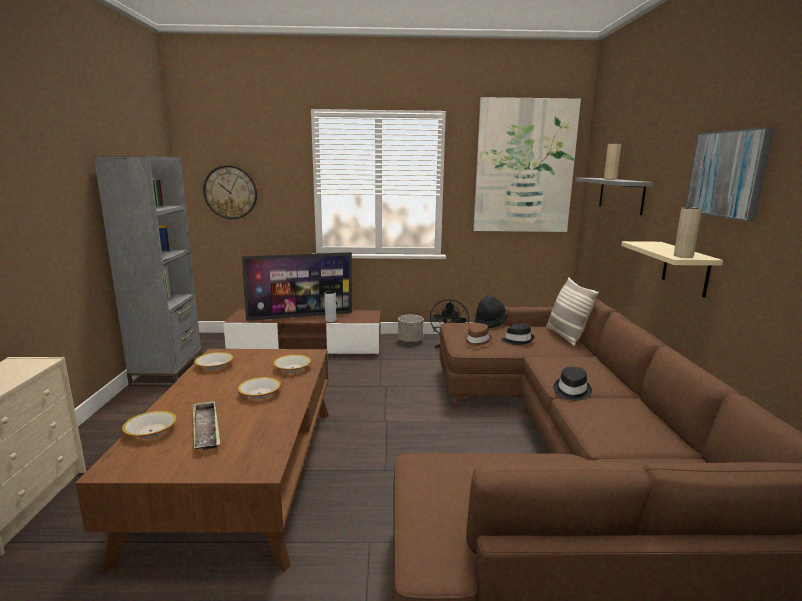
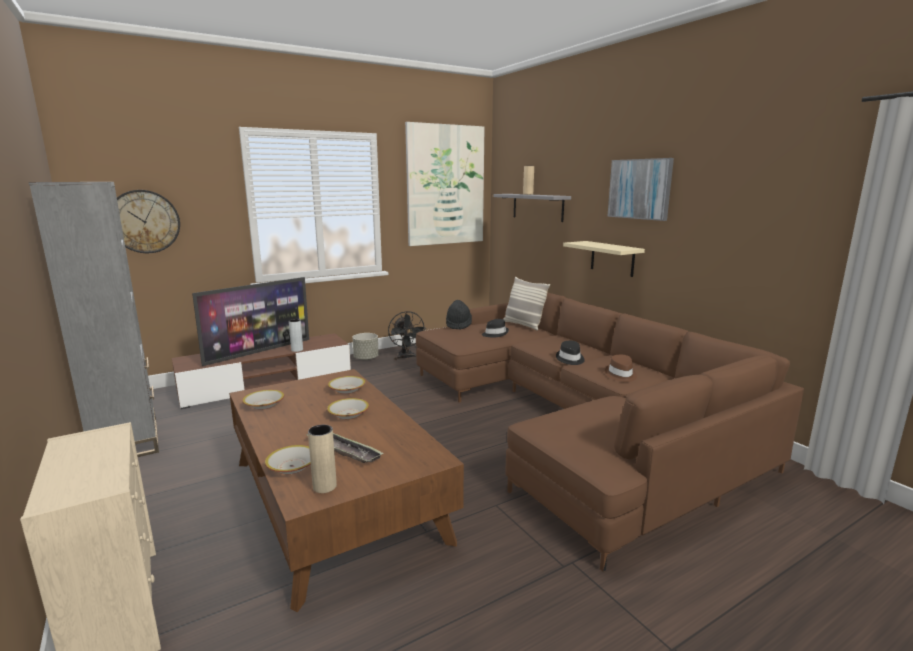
camera: 30 degrees left, 0 degrees up
(476, 341) = (466, 340): brown hat -> brown hat (620, 375)
(683, 256) = (621, 248): beige vase -> beige vase (324, 486)

